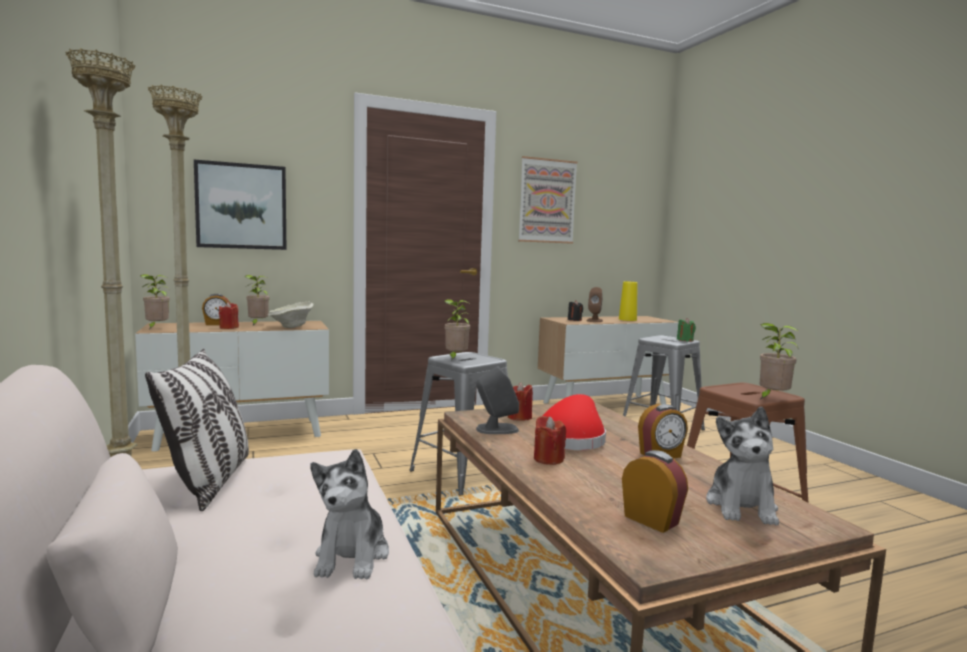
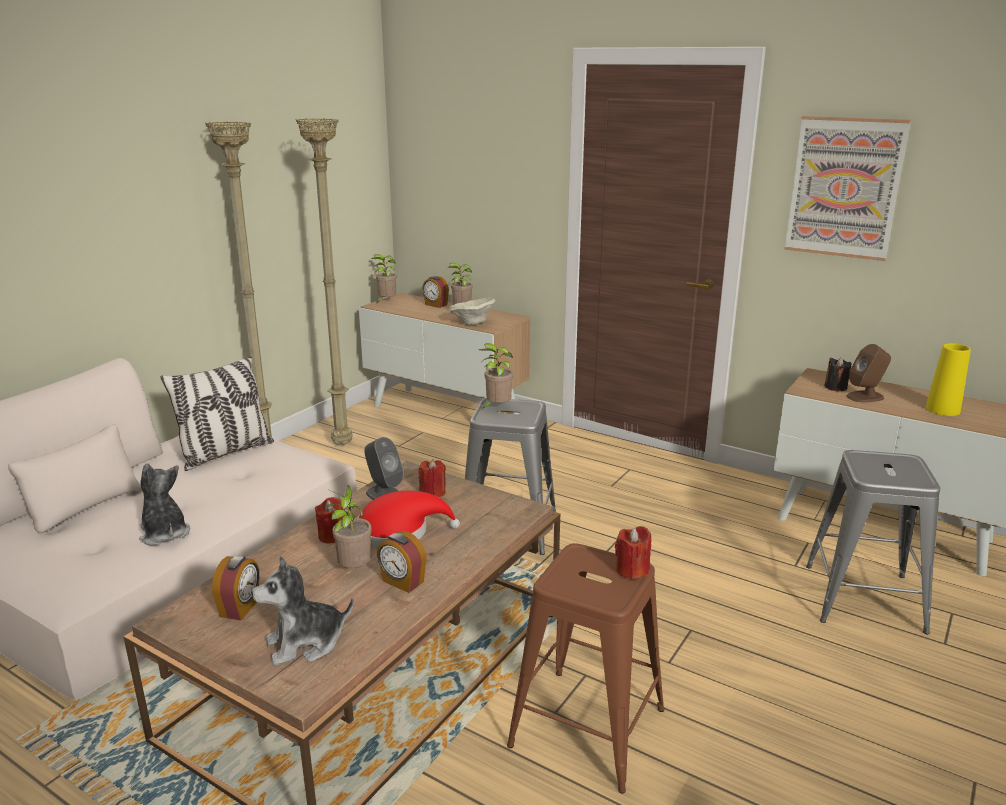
camera: 55 degrees right, 15 degrees up
(229, 328) = (428, 313): red candle -> red candle (632, 570)
(241, 206) = (467, 187): picture -> none
(352, 556) = (164, 533): plush toy -> plush toy turned 90 degrees clockwise
(685, 340) = (910, 479): green candle -> none
(771, 398) = (575, 592): potted plant -> potted plant (353, 570)

